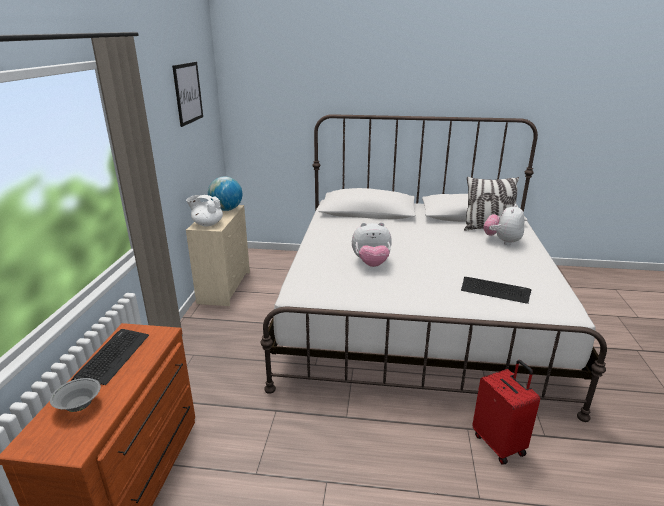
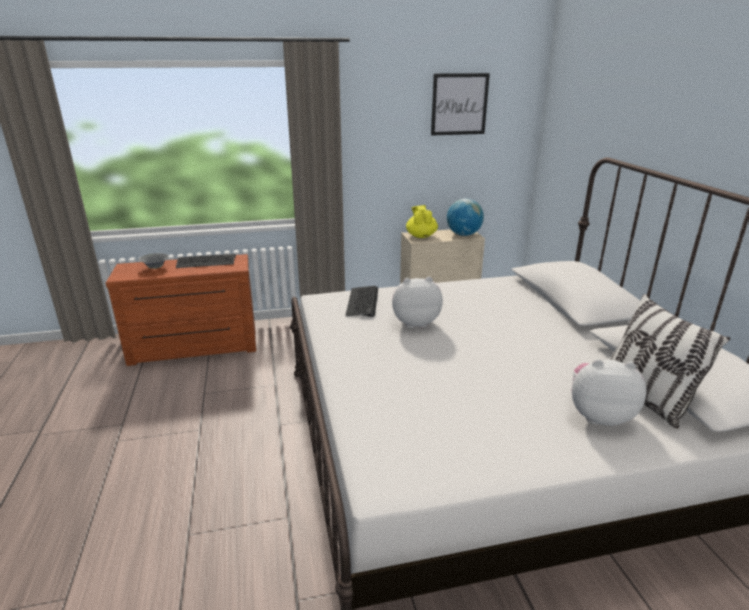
camera: 70 degrees right, 0 degrees up
(207, 224) = (421, 236): white teapot -> yellow teapot
(371, 264) = (414, 322): plush toy -> plush toy turned 105 degrees clockwise
(495, 290) = (406, 413): keyboard -> keyboard (363, 302)
(499, 444) = (270, 549): red suitcase -> none

